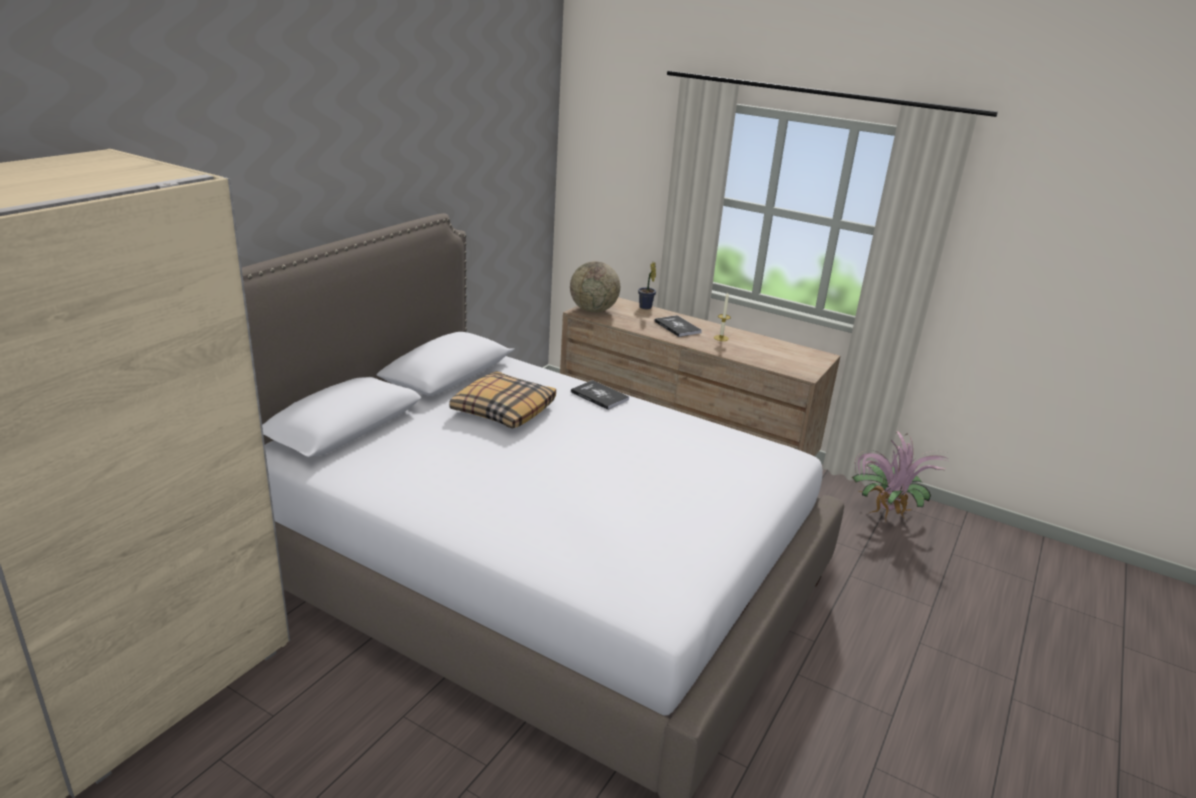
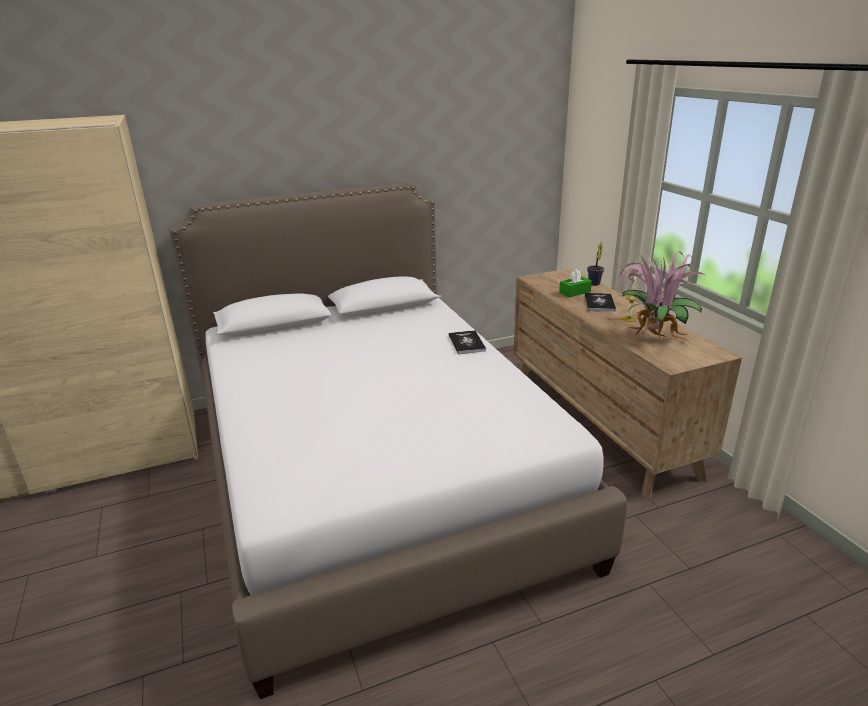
camera: 40 degrees right, 0 degrees up
(503, 410) = (382, 337): pillow -> none
(593, 310) = (543, 279): globe -> none
(641, 320) = (574, 292): none -> green tissue box
(884, 515) = (758, 545): potted plant -> potted plant (651, 338)

